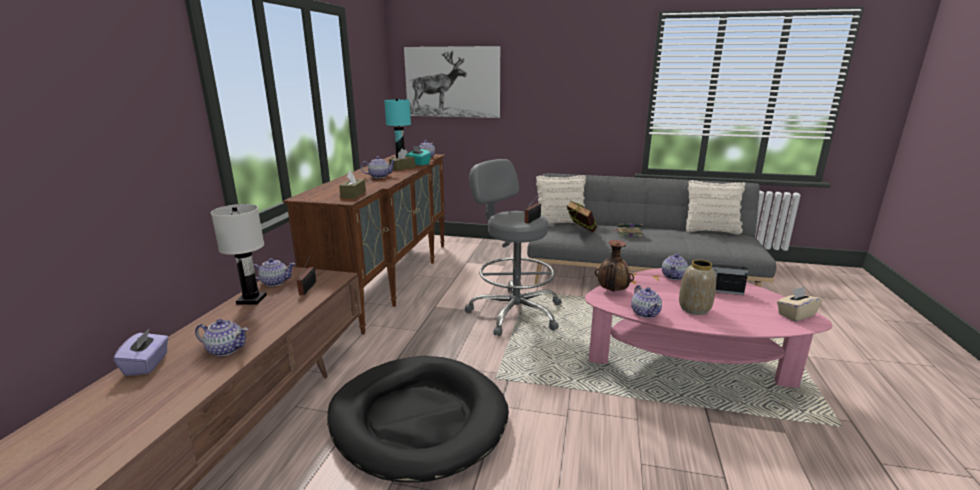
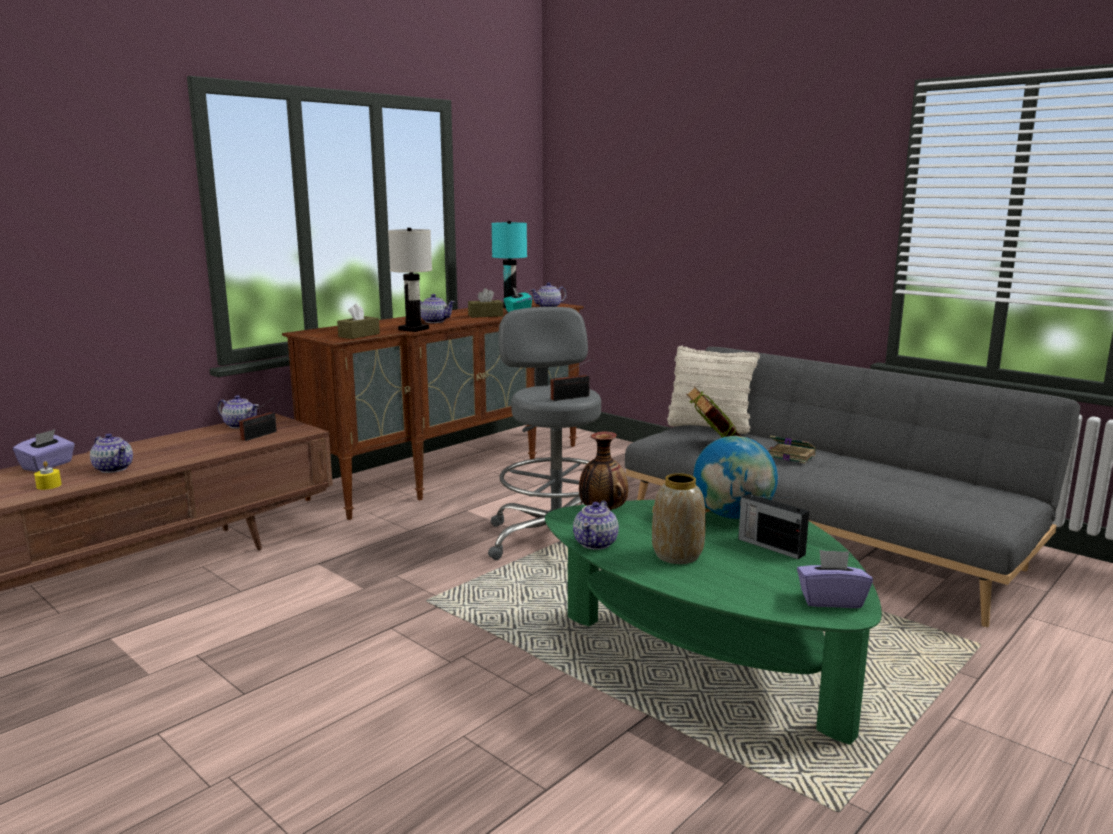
camera: 30 degrees right, 5 degrees down
(186, 384) = (49, 485): none -> yellow candle
(251, 299) = (196, 435): white table lamp -> white table lamp (413, 329)
(418, 419) = (291, 612): black dog bed -> none
(452, 82) = (615, 200): picture -> none
(674, 276) = (733, 515): teapot -> globe
(686, 365) = (706, 662): pink coffee table -> green coffee table
(711, 231) = (959, 478): beige pillow -> none
(795, 315) = (831, 600): beige tissue box -> purple tissue box

